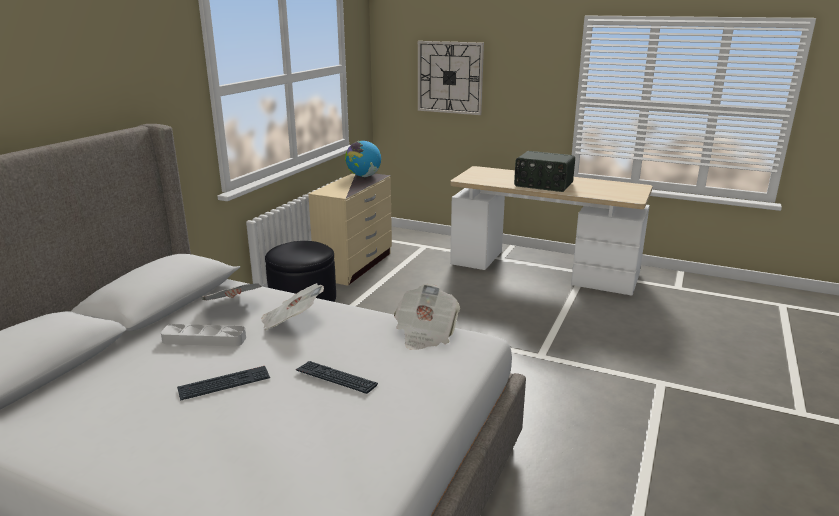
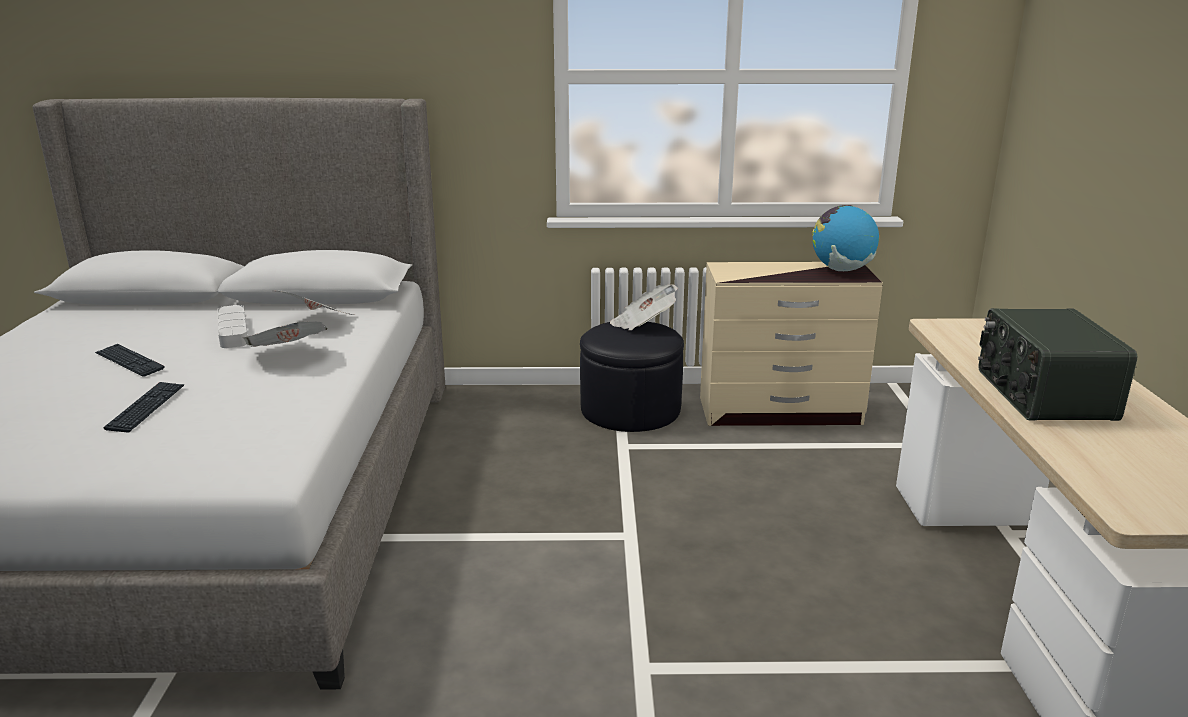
camera: 65 degrees right, 0 degrees up
(425, 333) = (280, 432): newspaper -> newspaper (643, 324)
(450, 77) = (1093, 119): wall clock -> none

